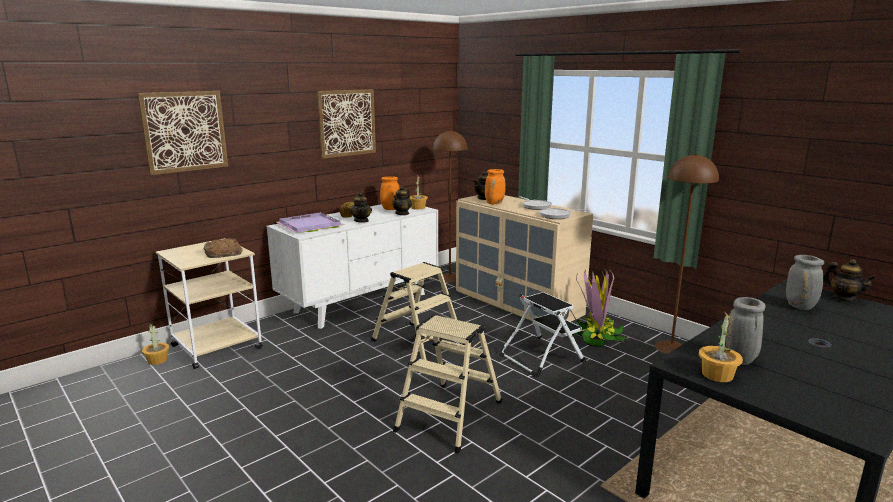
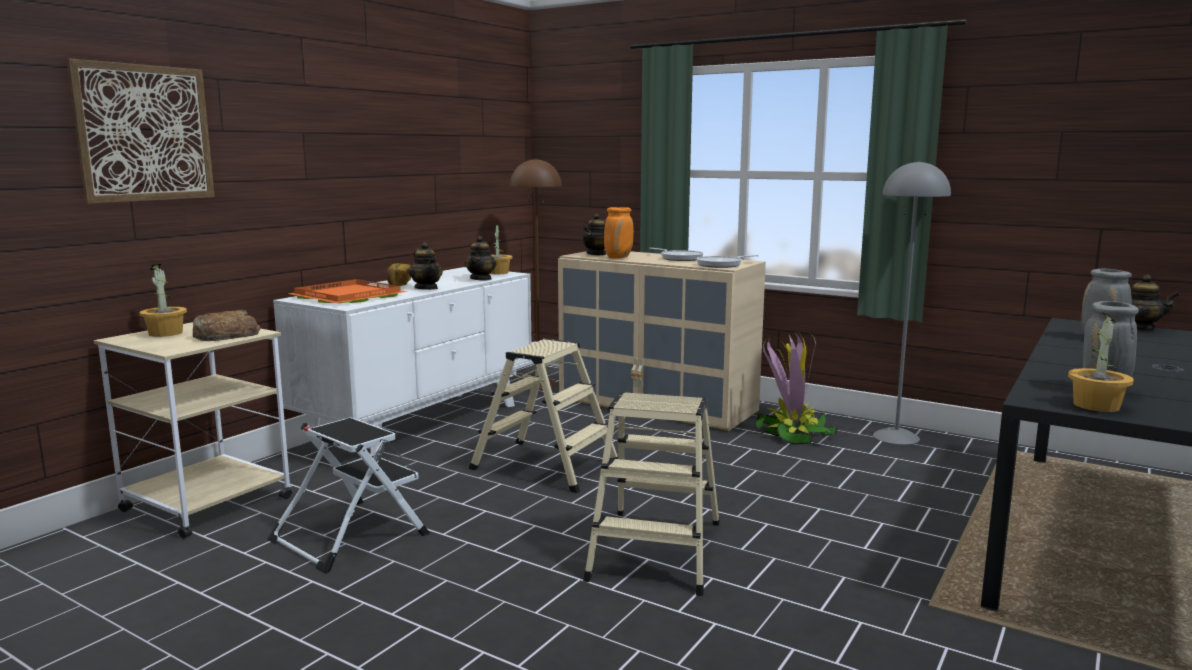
camera: 15 degrees left, 5 degrees down
(157, 360) = (104, 534): potted plant -> potted plant (166, 333)
(308, 225) = (345, 296): purple tray -> orange tray
(347, 122) = (387, 140): picture -> none
(390, 209) = (456, 275): orange vase -> none
(541, 356) = (735, 463): step ladder -> step ladder (350, 534)
(671, 348) = (896, 436): brown floor lamp -> grey floor lamp

